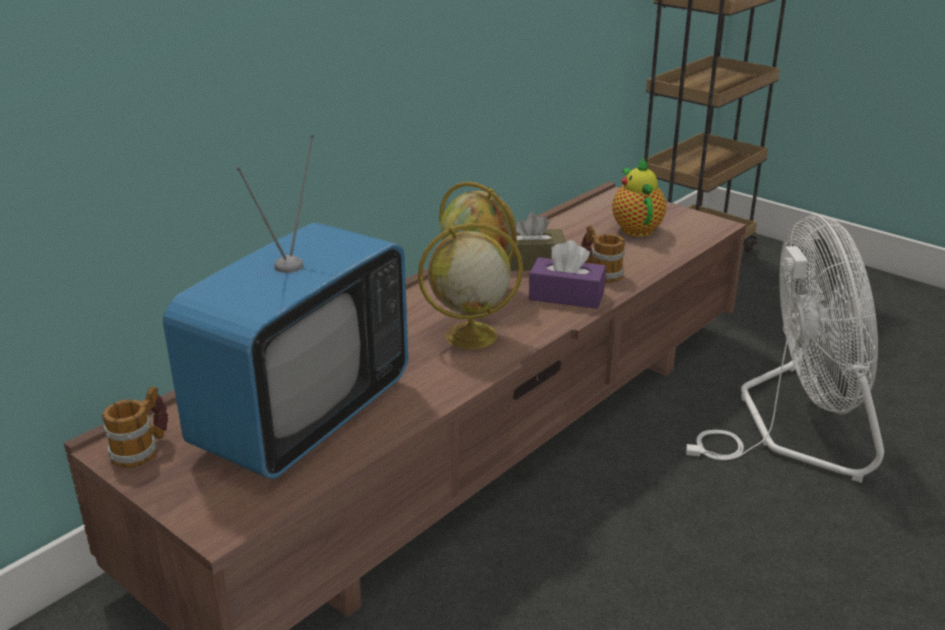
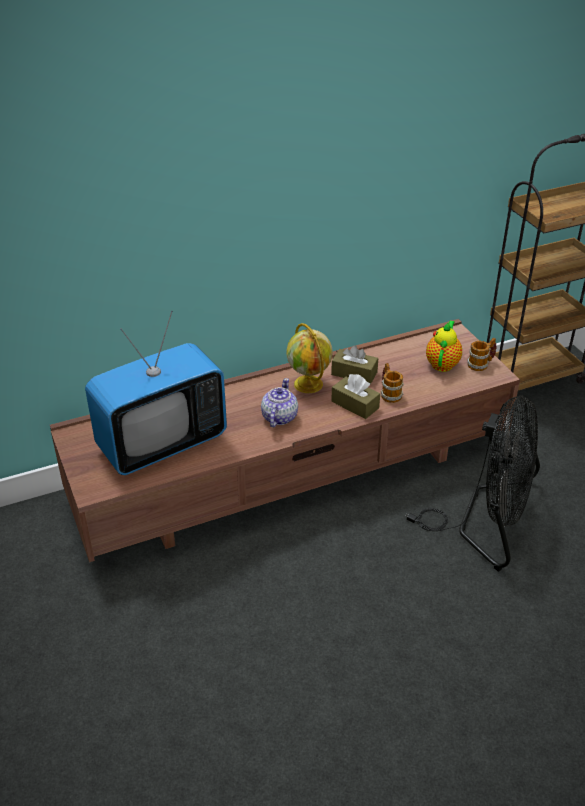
camera: 25 degrees right, 10 degrees up
(142, 449) = (81, 439): mug -> mug (481, 364)
(469, 336) = (279, 417): globe -> teapot
(566, 296) = (355, 405): purple tissue box -> brown tissue box
(785, 424) = (485, 519): white fan -> black fan

